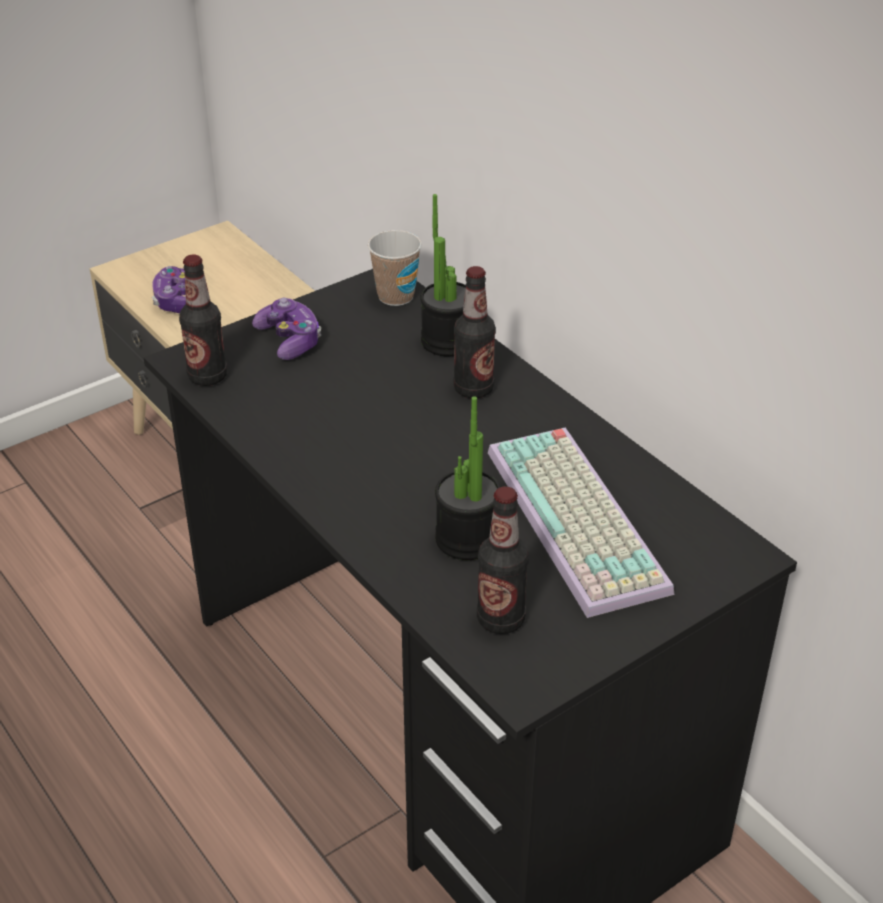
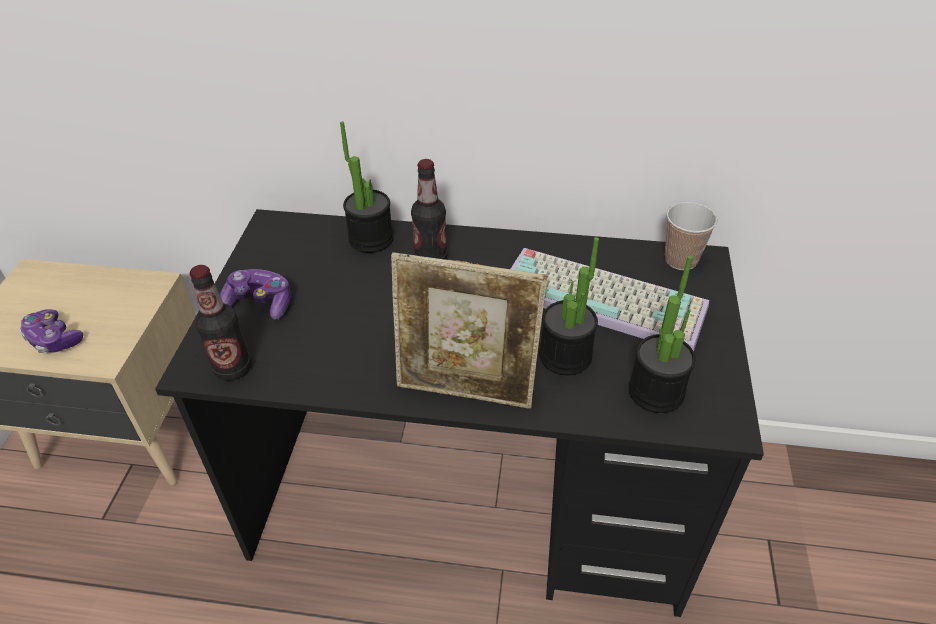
camera: 45 degrees left, 5 degrees up
(346, 507) = (466, 391): none -> picture frame
(395, 296) = (294, 230): cup -> cup (681, 260)
(500, 619) = (656, 392): bottle -> potted plant

